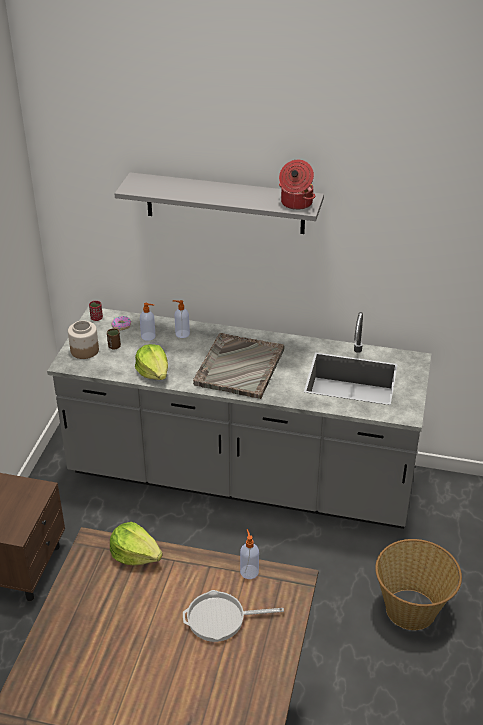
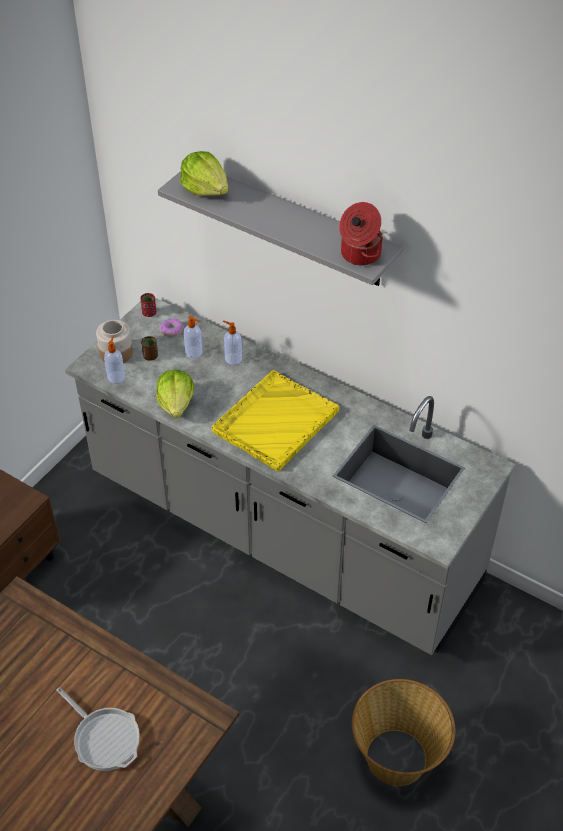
camera: 20 degrees right, 10 degrees up
(135, 555) = (54, 629): lettuce -> lettuce (206, 189)
(220, 619) = (104, 737): frying pan -> frying pan turned 150 degrees counterclockwise
(239, 367) = (275, 422): grey tray -> yellow tray
(249, 571) = (163, 689): soap dispenser -> soap dispenser (116, 376)

